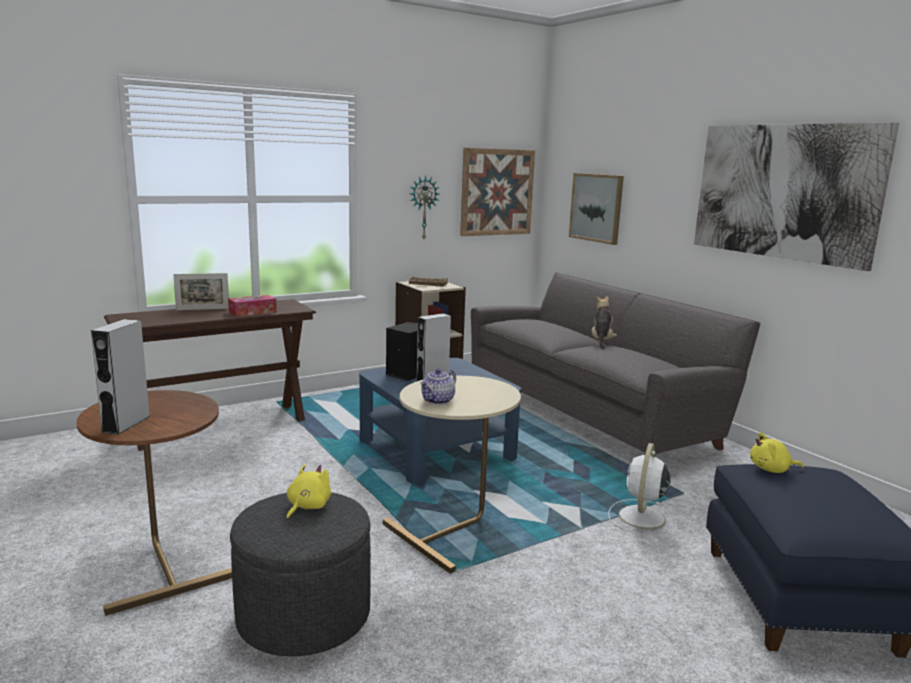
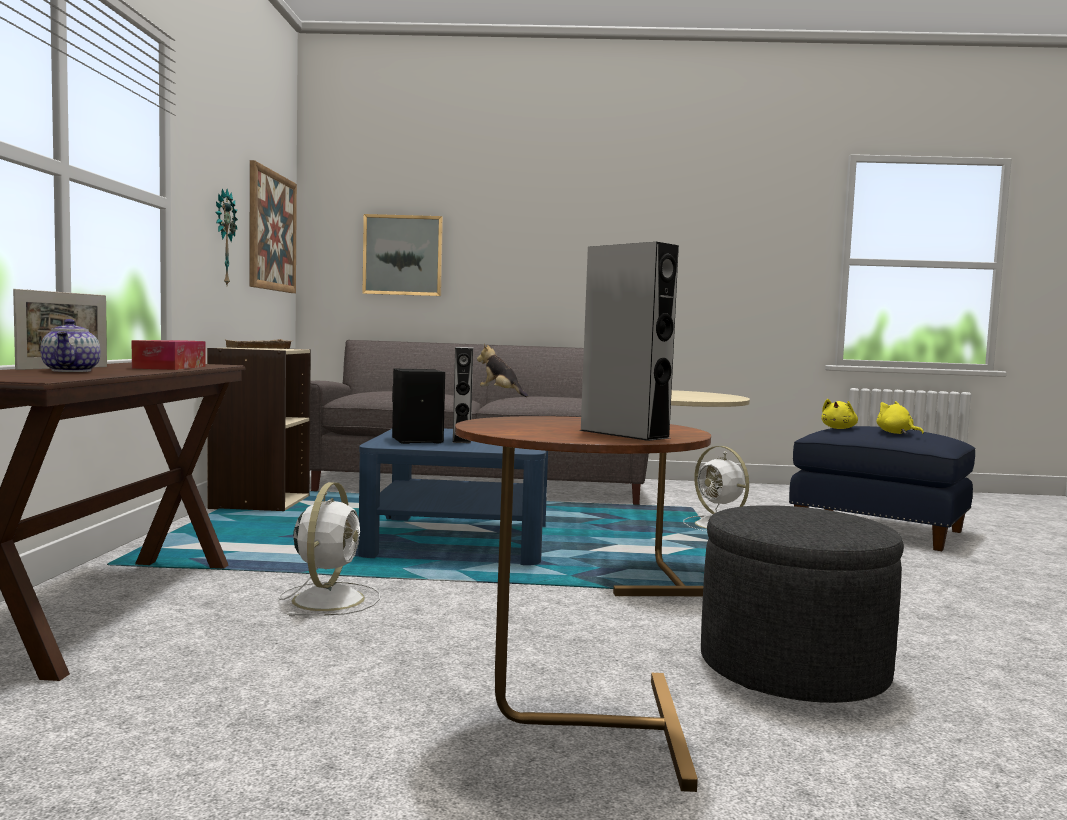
camera: 55 degrees left, 10 degrees down
(283, 457) = (329, 598): none -> white fan
(307, 506) = (774, 514): yellow plush toy -> yellow plush toy (896, 433)
(438, 401) = (693, 398): teapot -> teapot (72, 371)
(784, 191) = (644, 228): picture -> none

